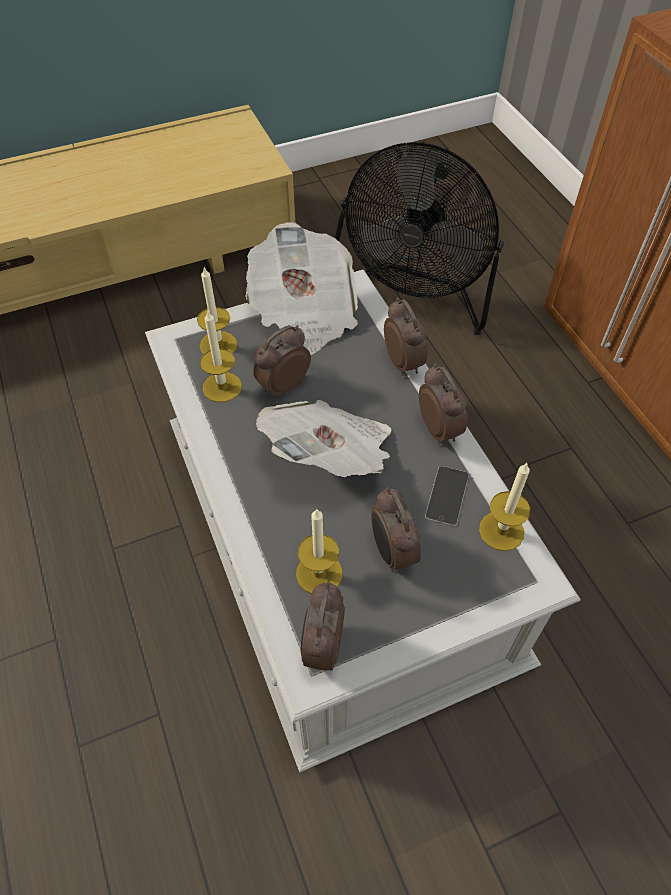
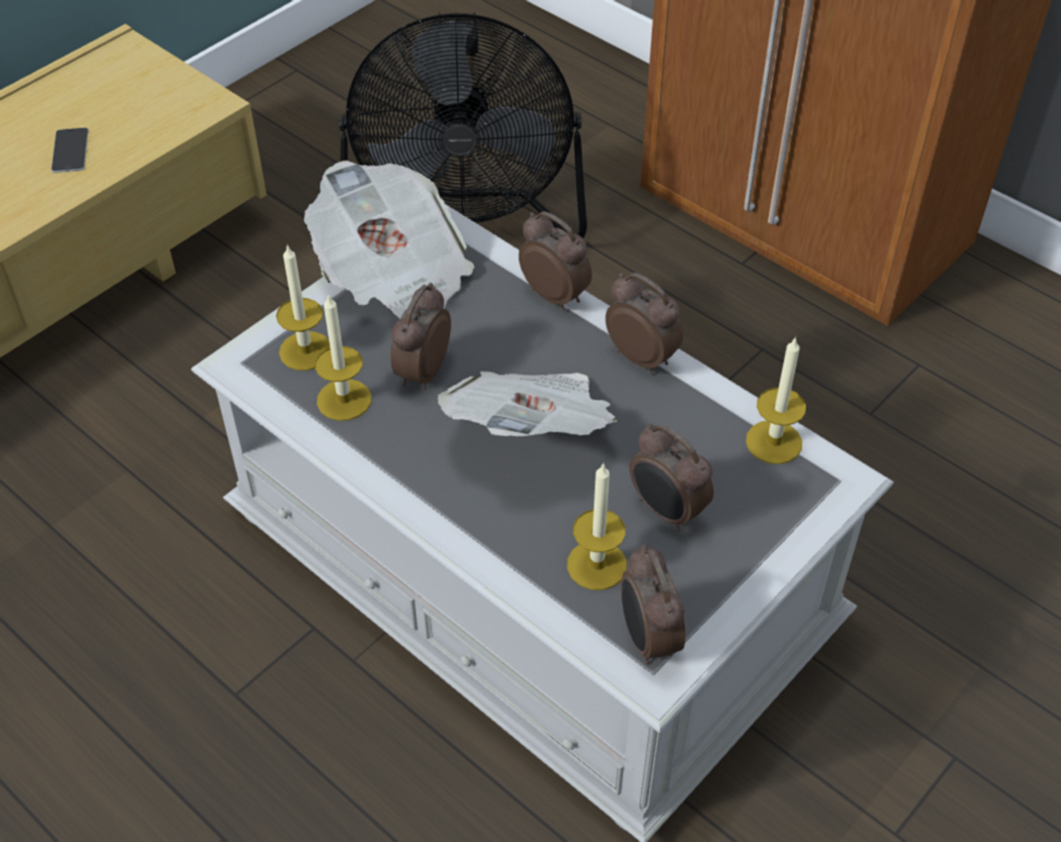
camera: 25 degrees left, 5 degrees down
(447, 495) = (693, 427): phone -> phone (70, 150)

